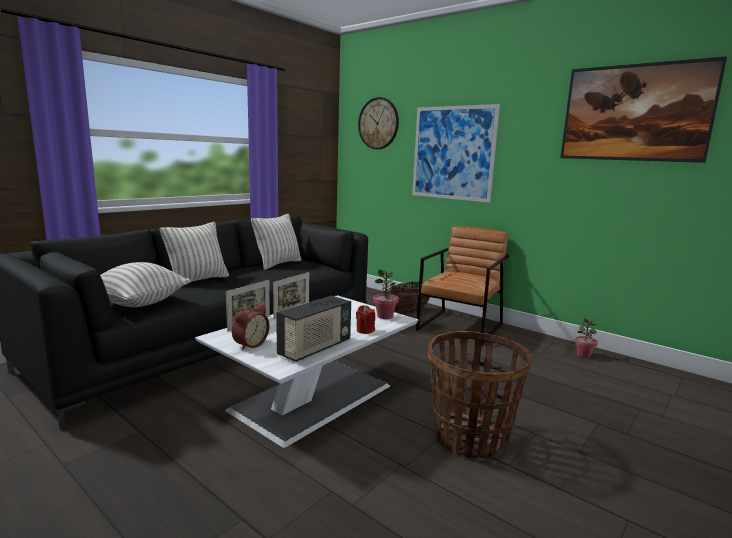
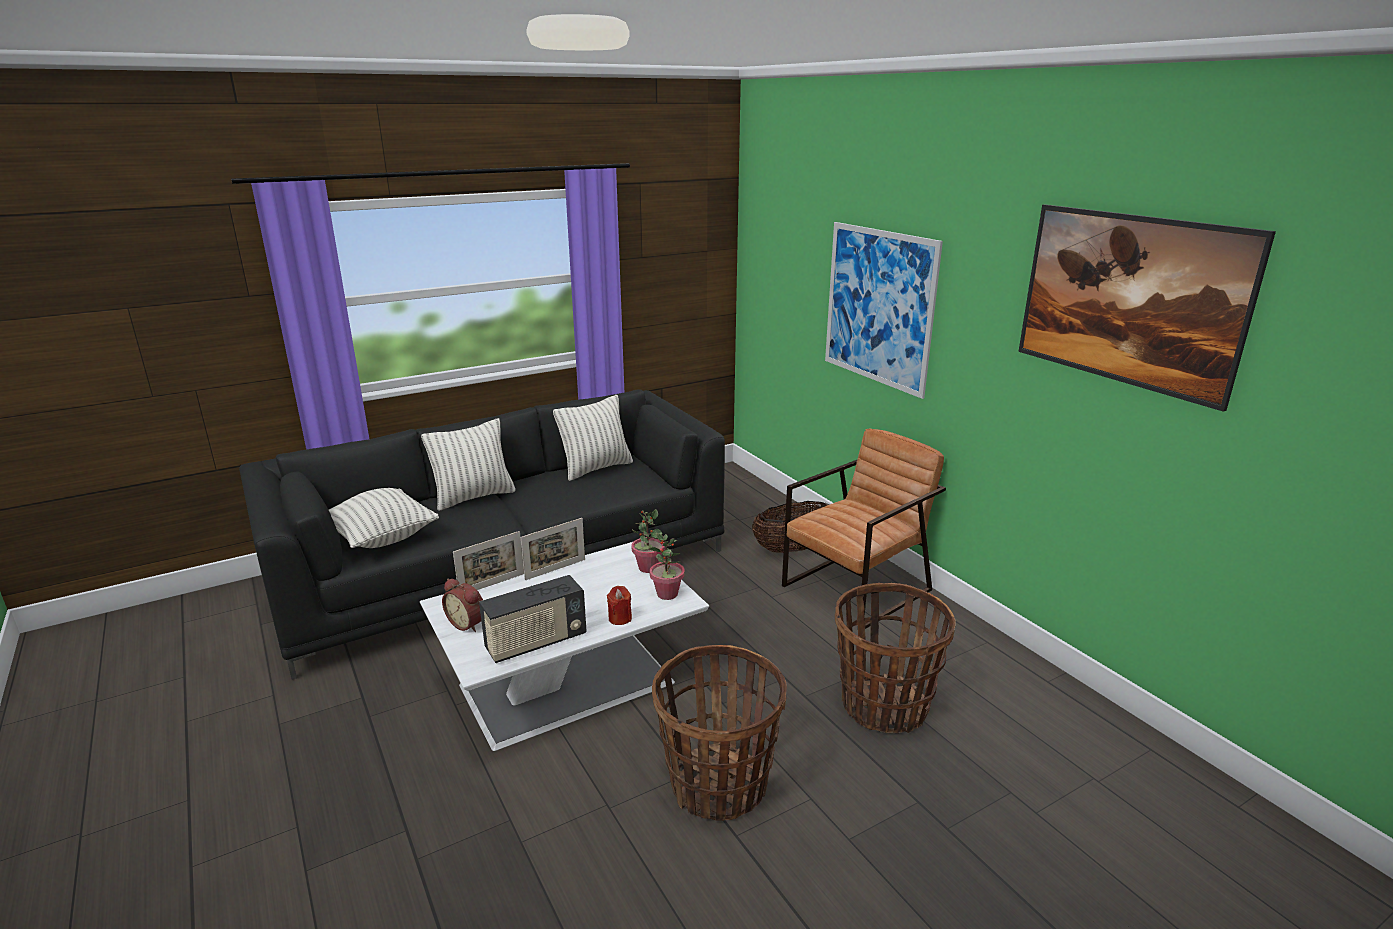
camera: 20 degrees right, 10 degrees up
(249, 344) = (468, 623): alarm clock -> alarm clock turned 75 degrees clockwise
(378, 123) = (786, 236): wall clock -> none
(530, 379) = (884, 706): none -> basket
(583, 355) = (1014, 676): potted plant -> potted plant (648, 568)

